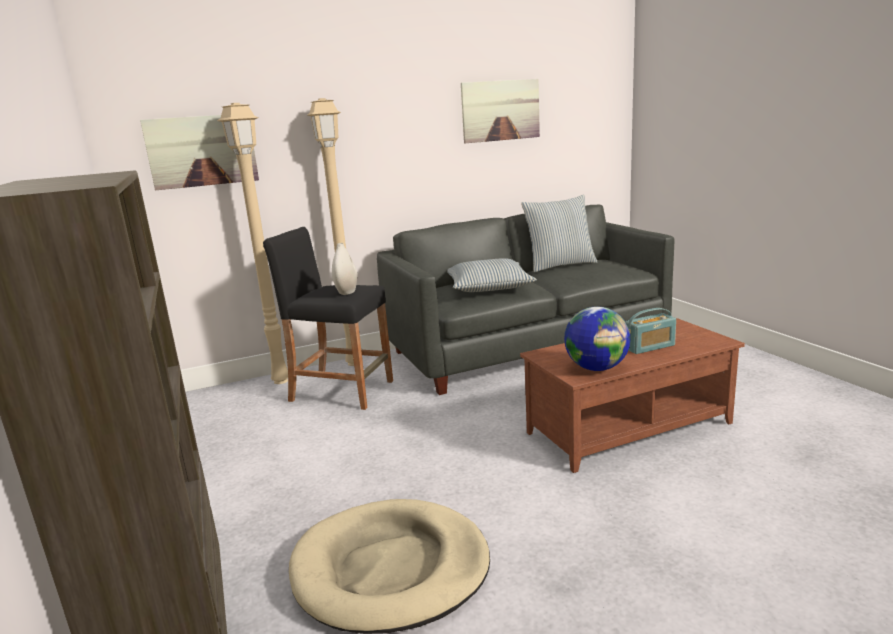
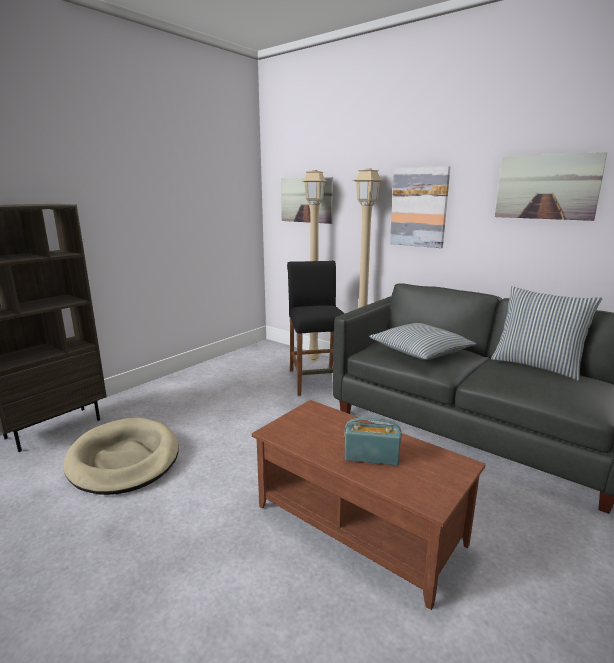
camera: 60 degrees right, 0 degrees up
(347, 292) = (315, 311): white vase -> none
(383, 142) = (419, 207): none -> picture
(596, 368) = (296, 437): globe -> none
(649, 347) = (371, 456): radio -> radio turned 150 degrees clockwise

